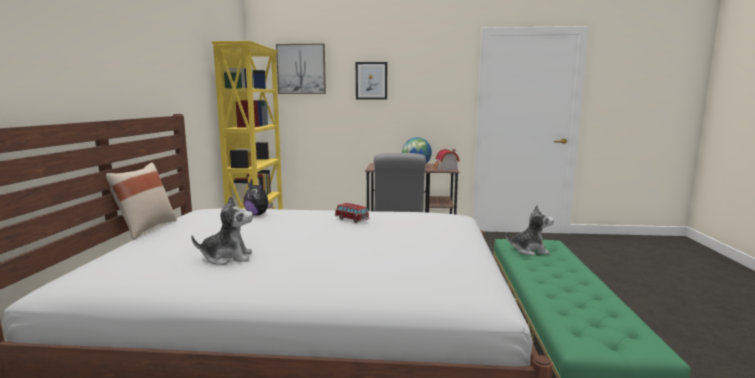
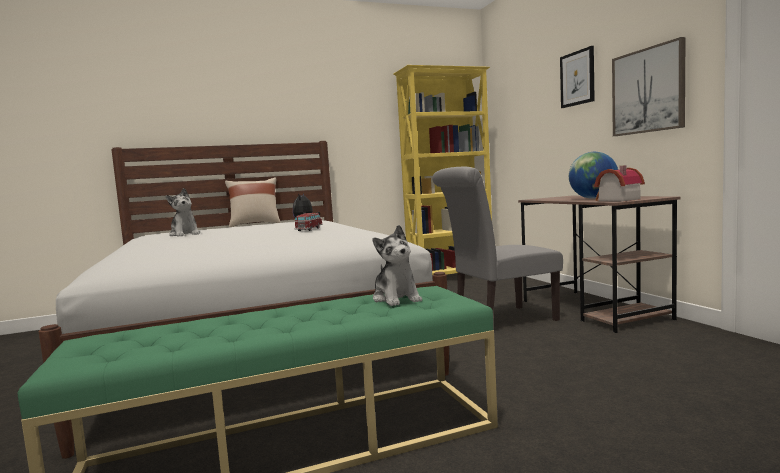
camera: 65 degrees right, 5 degrees down
(301, 69) = (517, 82): picture -> picture (648, 90)

